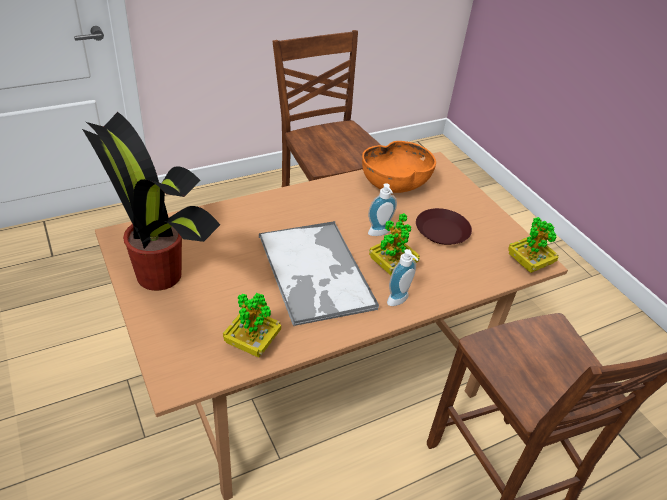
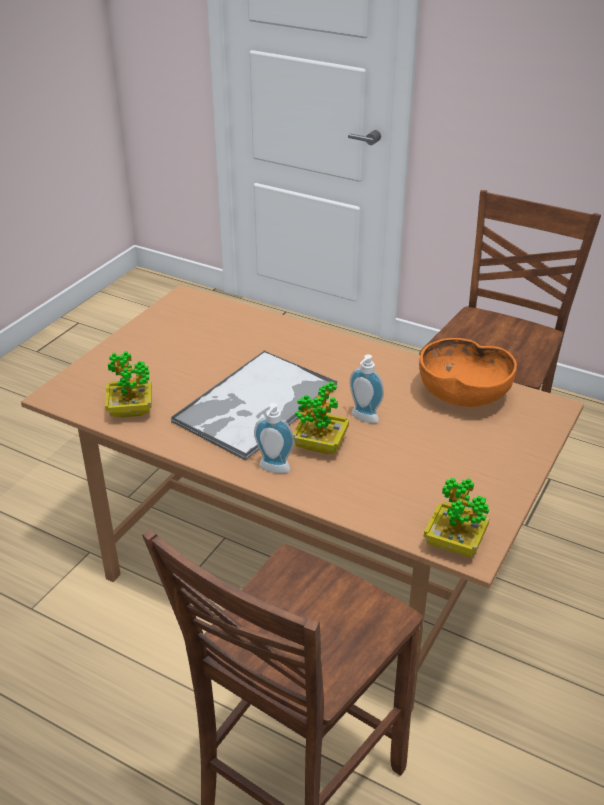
camera: 60 degrees right, 5 degrees down
(158, 273) = (162, 332): potted plant -> none
(441, 231) = (425, 457): brown plate -> none

